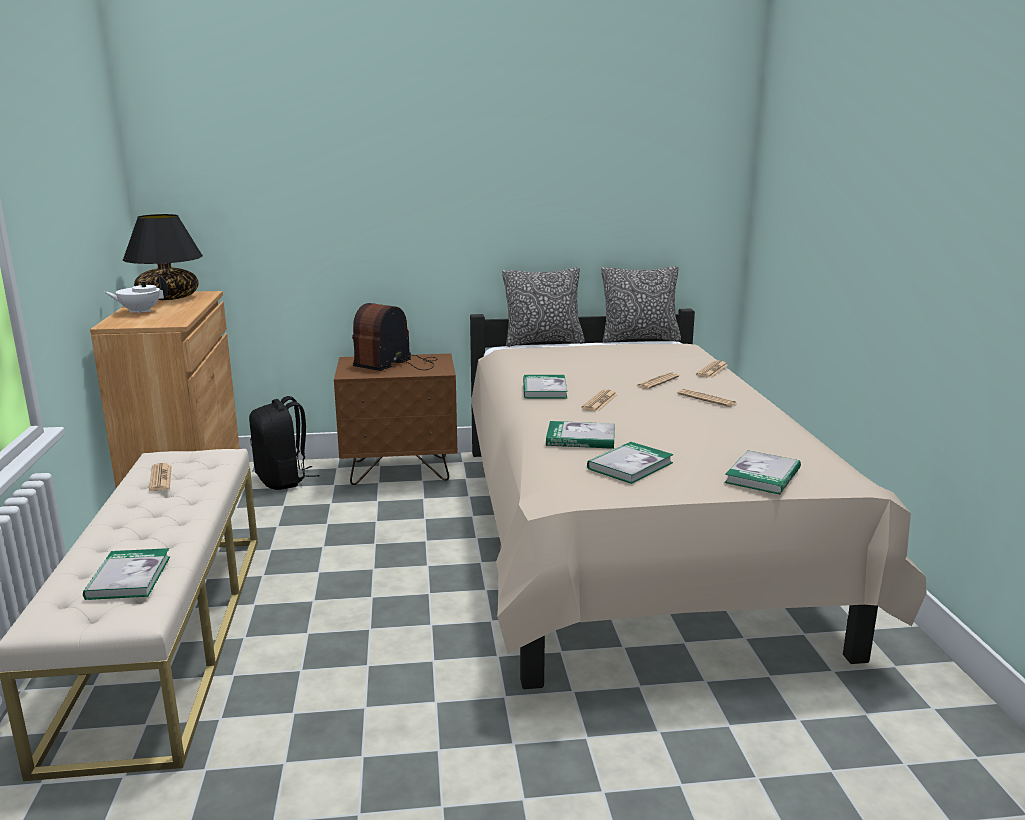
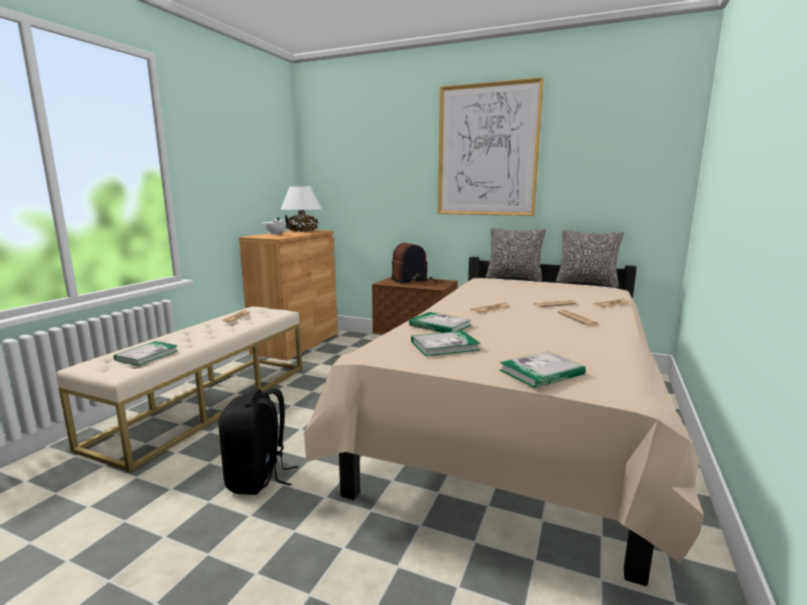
camera: 30 degrees right, 5 degrees down
(168, 298) = (302, 231): black table lamp -> white table lamp
(283, 480) = (350, 342): black backpack -> black backpack (258, 478)
(486, 153) = (487, 151): none -> picture
(544, 389) = (465, 298): book -> none

